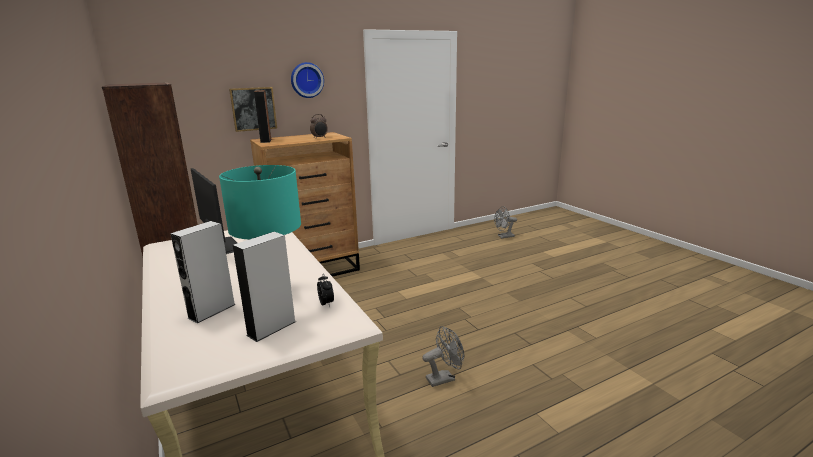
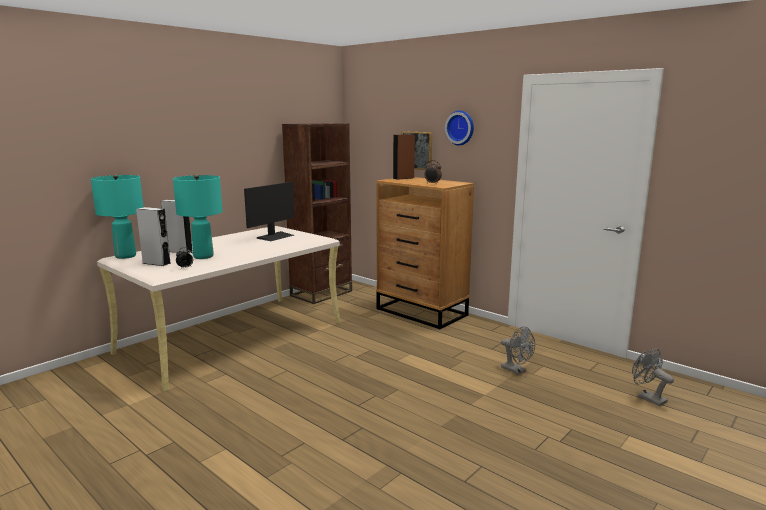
camera: 70 degrees right, 5 degrees down
(176, 363) = (126, 256): none -> turquoise table lamp
(444, 378) = (268, 398): grey fan -> grey fan (516, 370)

